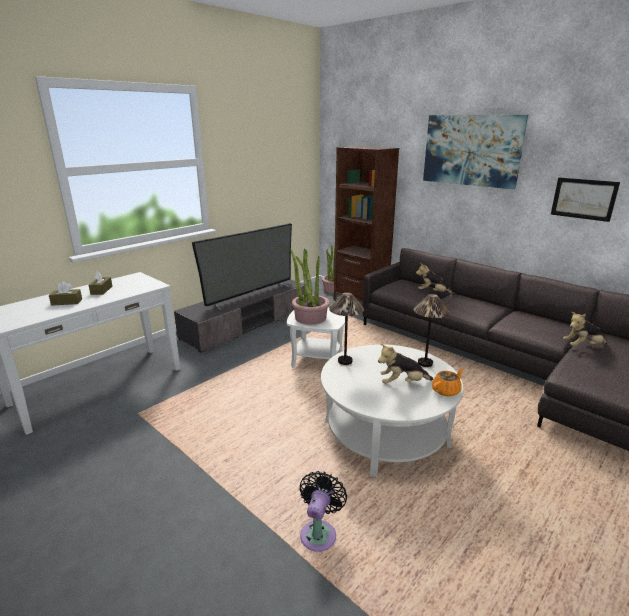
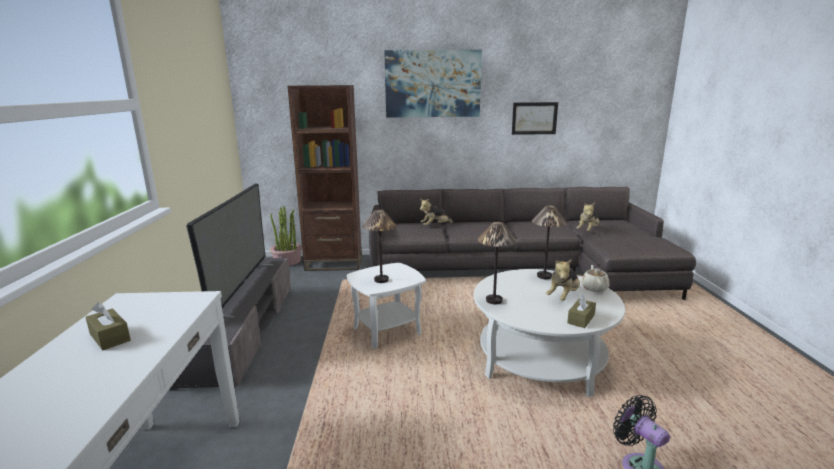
camera: 45 degrees left, 5 degrees down
(67, 302) = (79, 379): brown tissue box -> brown tissue box (581, 319)
(310, 317) = (381, 280): potted plant -> table lamp
(446, 390) = (594, 288): orange teapot -> beige teapot

